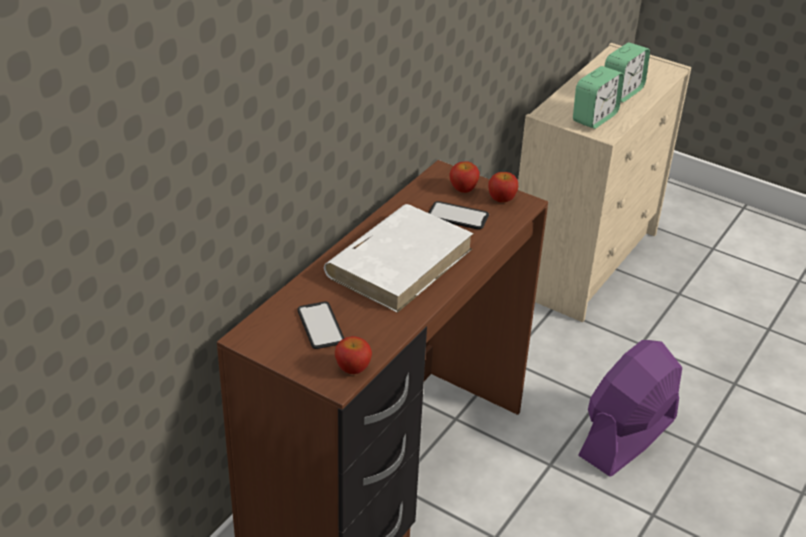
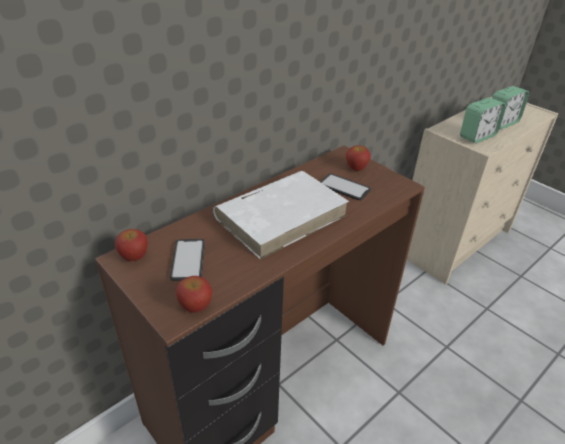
camera: 15 degrees right, 0 degrees up
(502, 199) = (385, 179): apple -> apple (134, 256)
(627, 437) = (464, 382): purple fan -> none

